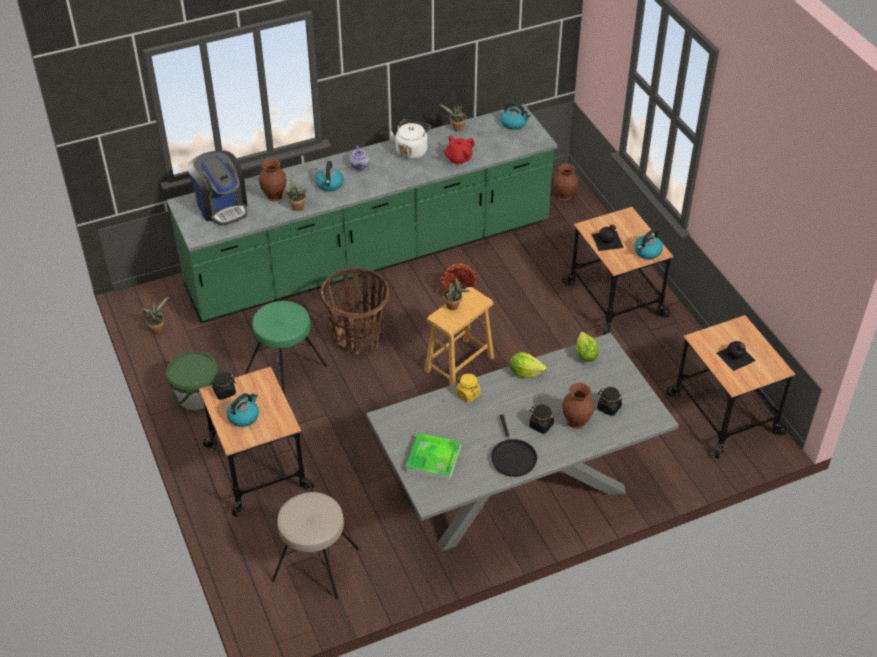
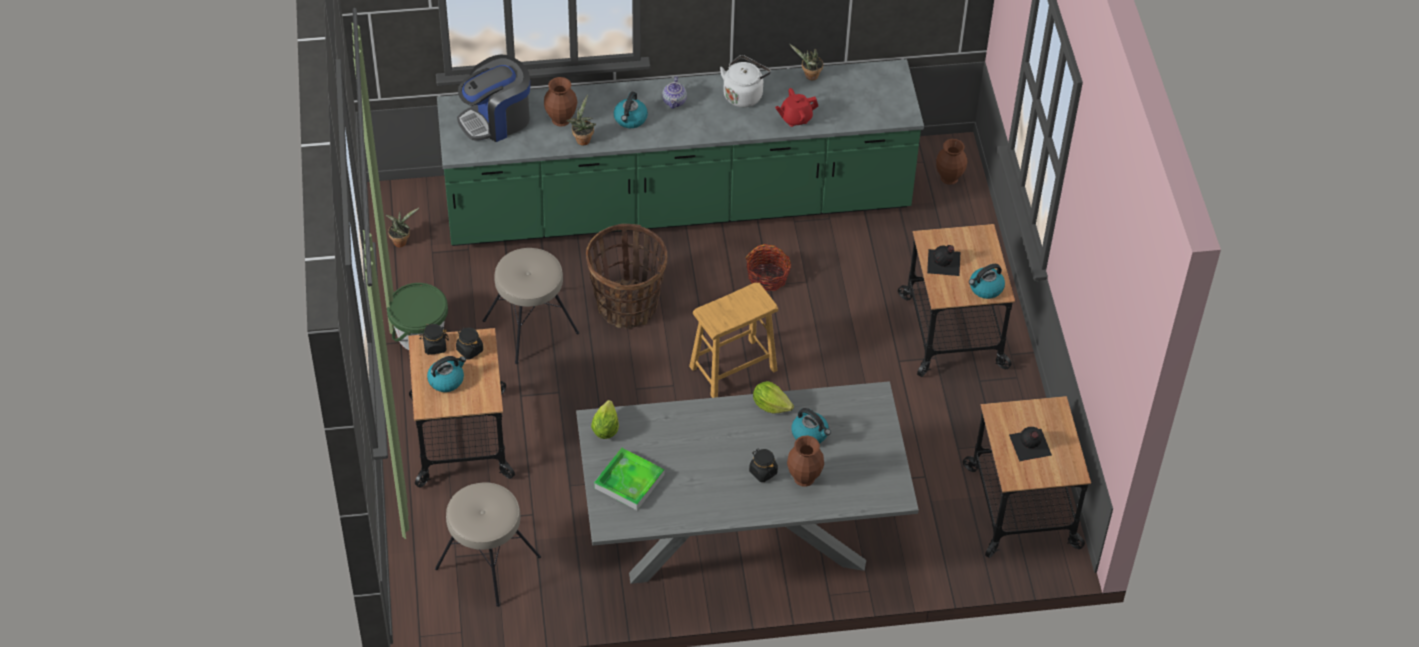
camera: 15 degrees right, 5 degrees up
(222, 206) = (496, 119): coffee machine -> coffee machine turned 75 degrees clockwise
(286, 370) = (531, 327): green stool -> beige stool
(454, 306) = (730, 303): potted plant -> none
(468, 394) = (696, 416): yellow jar -> none
(512, 457) = (716, 500): black frying pan -> none
(514, 123) = (883, 84): kettle -> kettle (810, 434)
(585, 355) = (848, 402): lettuce -> lettuce (605, 429)
(608, 407) = (847, 470): black jar -> black jar (469, 350)

